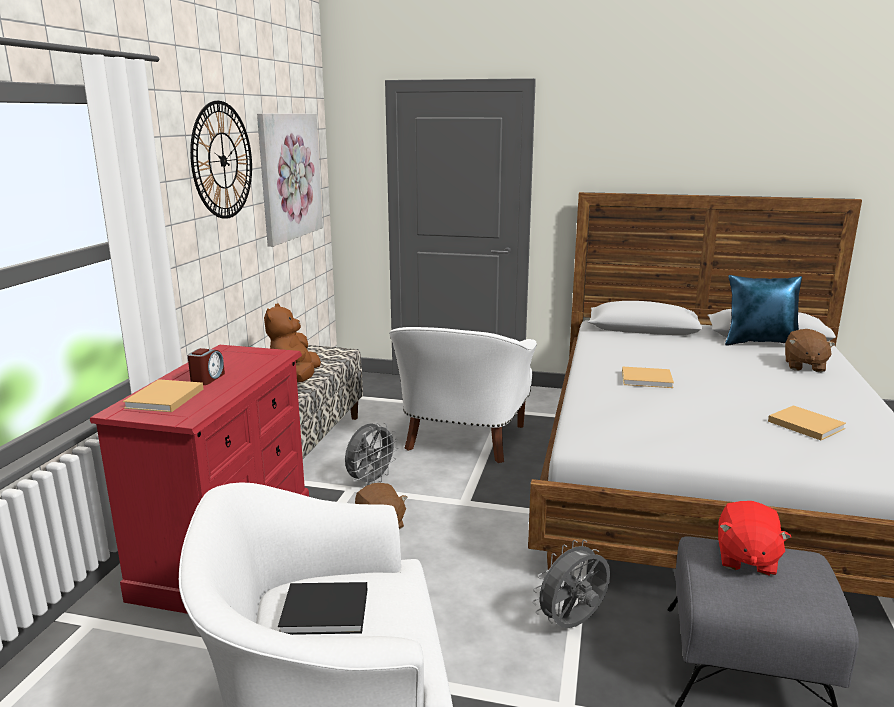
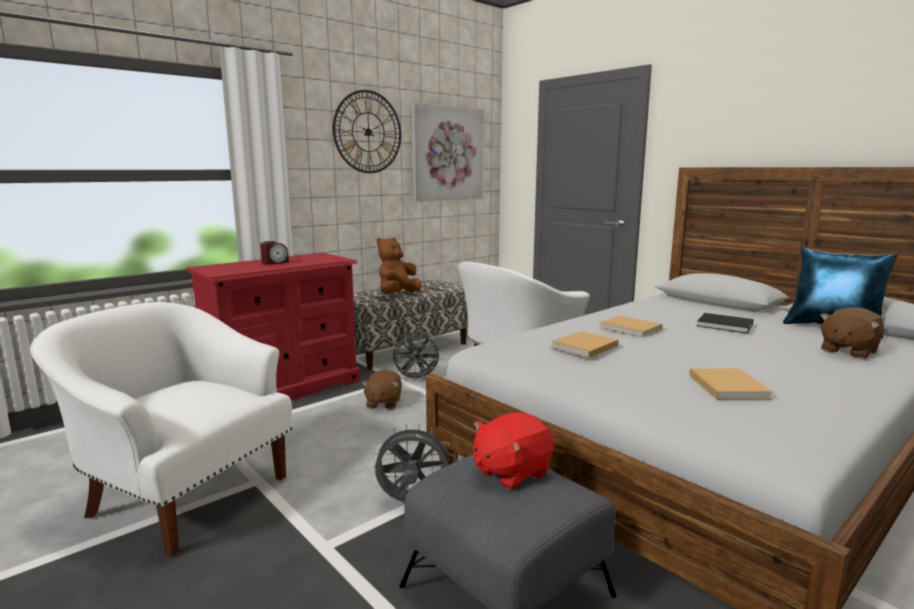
camera: 35 degrees right, 5 degrees down
(163, 399) = (232, 266): beige book -> beige book (583, 347)
(327, 611) = (177, 394): black book -> black book (726, 325)

